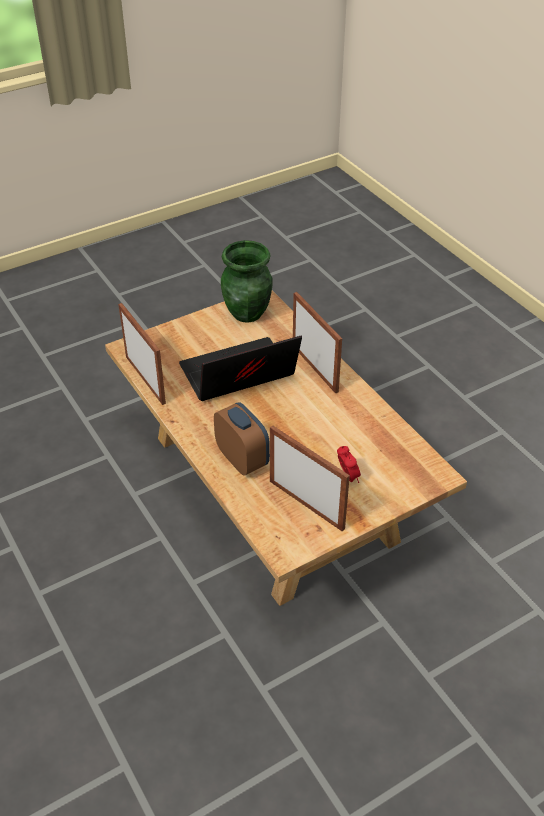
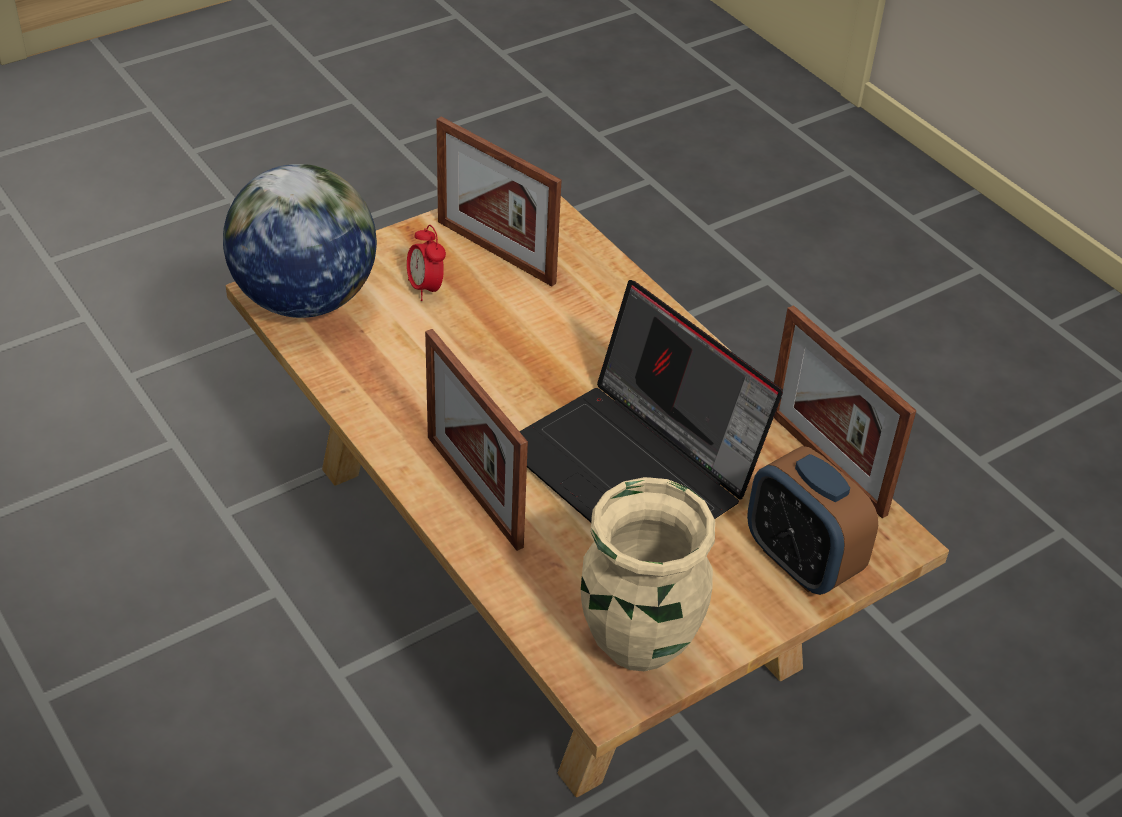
camera: 175 degrees right, 0 degrees up
(237, 377) = (636, 469): laptop -> laptop turned 75 degrees clockwise
(242, 459) = (605, 315): alarm clock -> alarm clock (801, 561)
(248, 313) = (637, 641): green vase -> beige vase
(417, 470) = (305, 299): none -> globe

